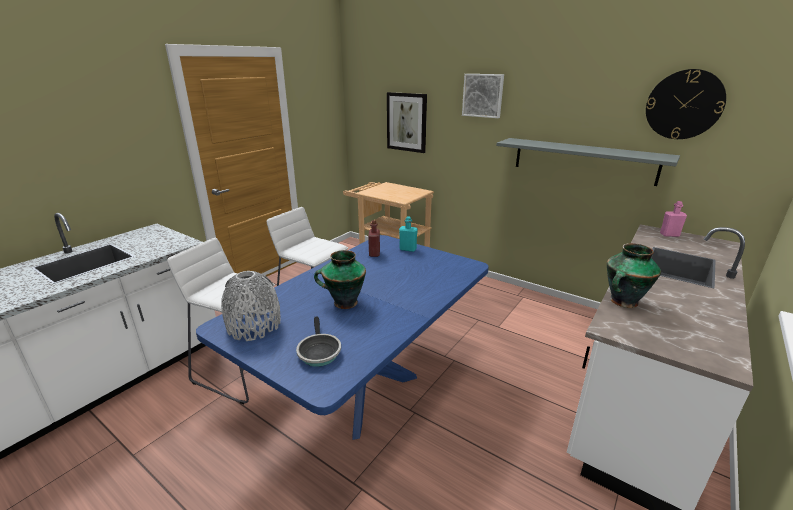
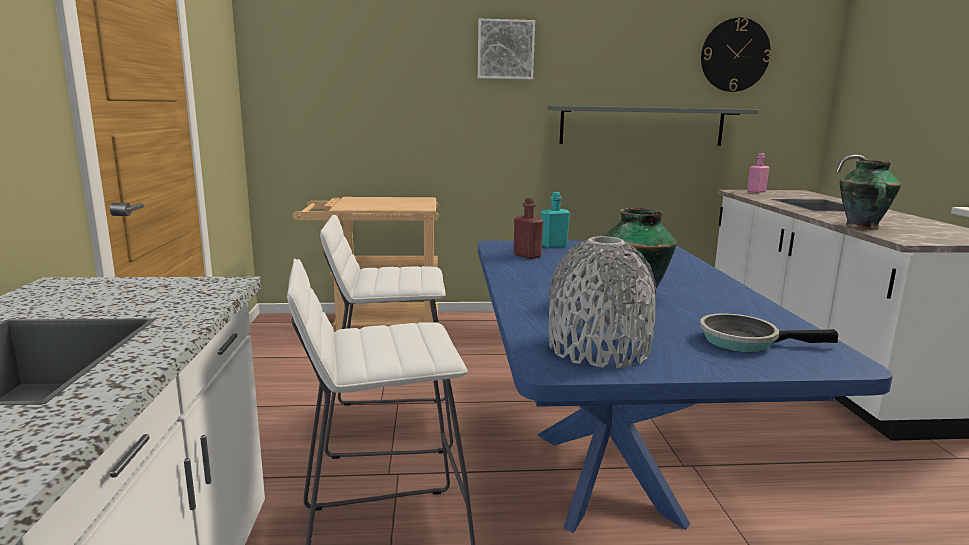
camera: 40 degrees left, 10 degrees down
(318, 352) = (744, 341): frying pan -> frying pan turned 150 degrees clockwise
(407, 122) = (377, 94): picture -> none

